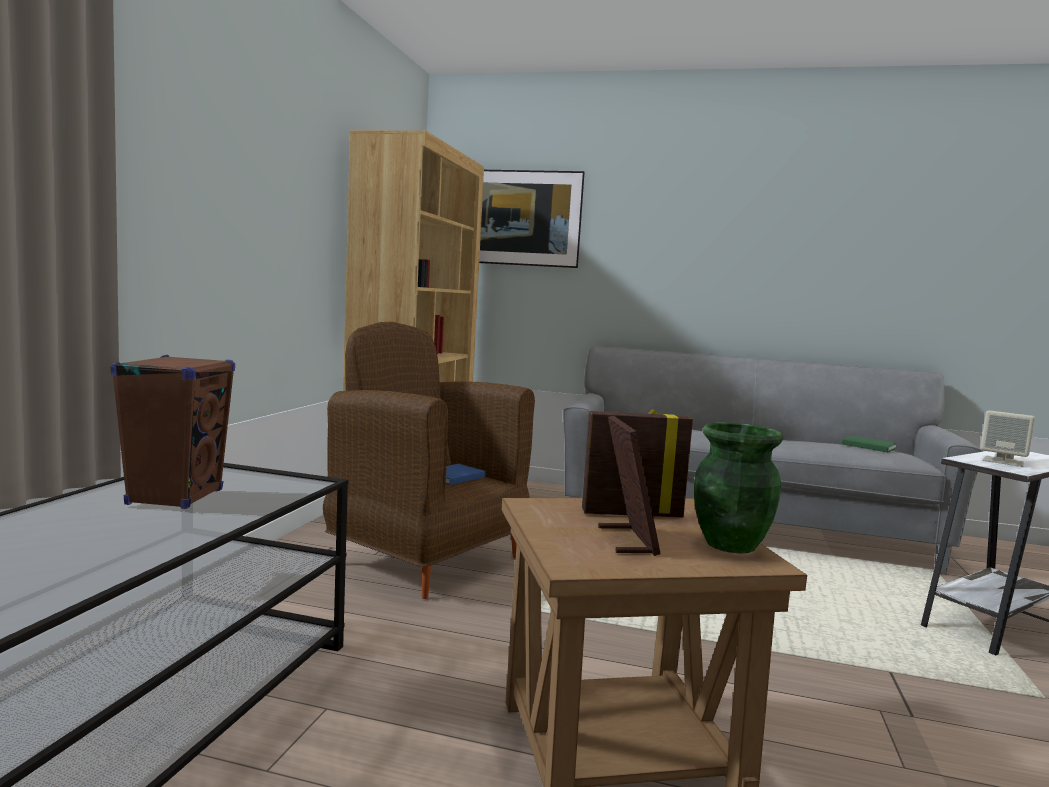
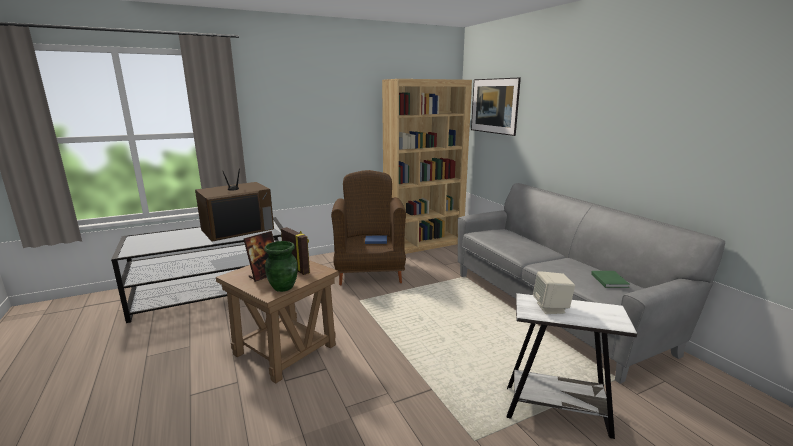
camera: 50 degrees right, 10 degrees up
(175, 497) = (238, 229): brown speaker -> television

